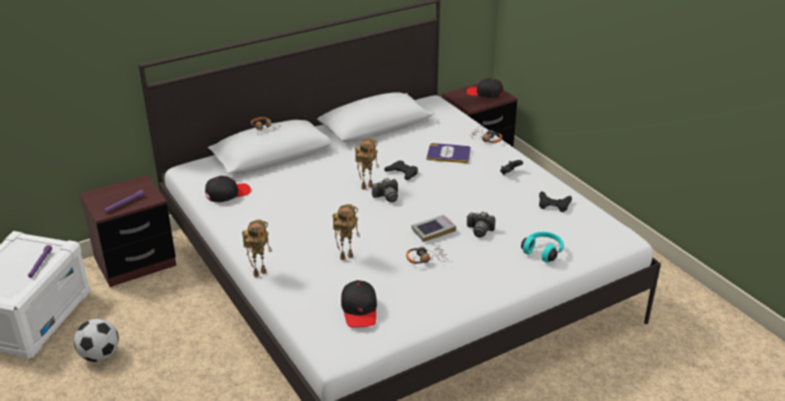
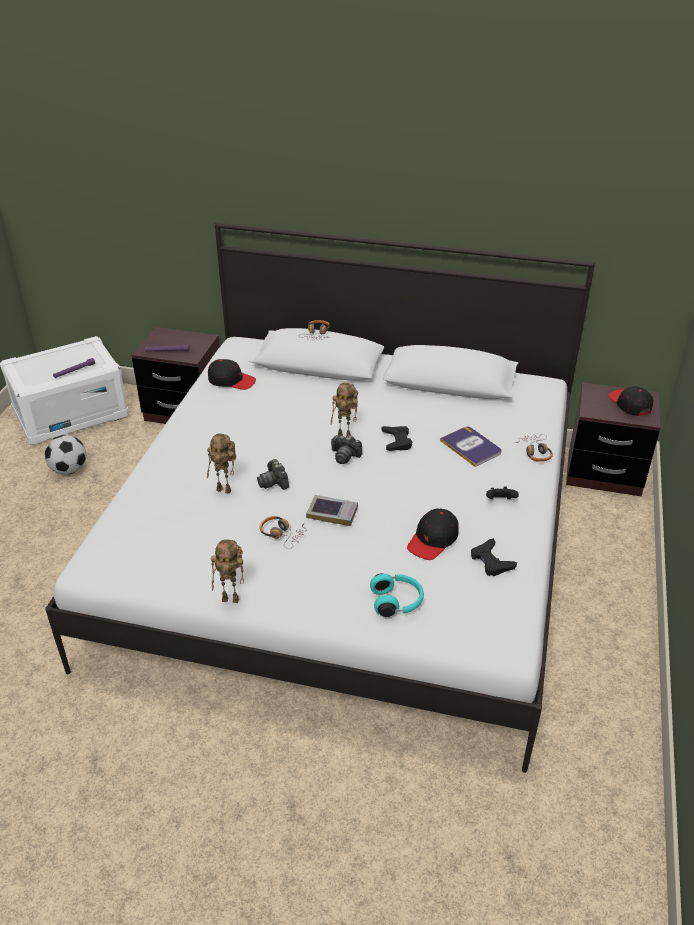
camera: 45 degrees right, 5 degrees up
(260, 272) = (149, 462): toy robot -> toy robot (232, 599)
(360, 310) = (158, 543): black cap -> black cap (433, 540)
(480, 230) = (374, 540): camera -> camera (274, 482)

